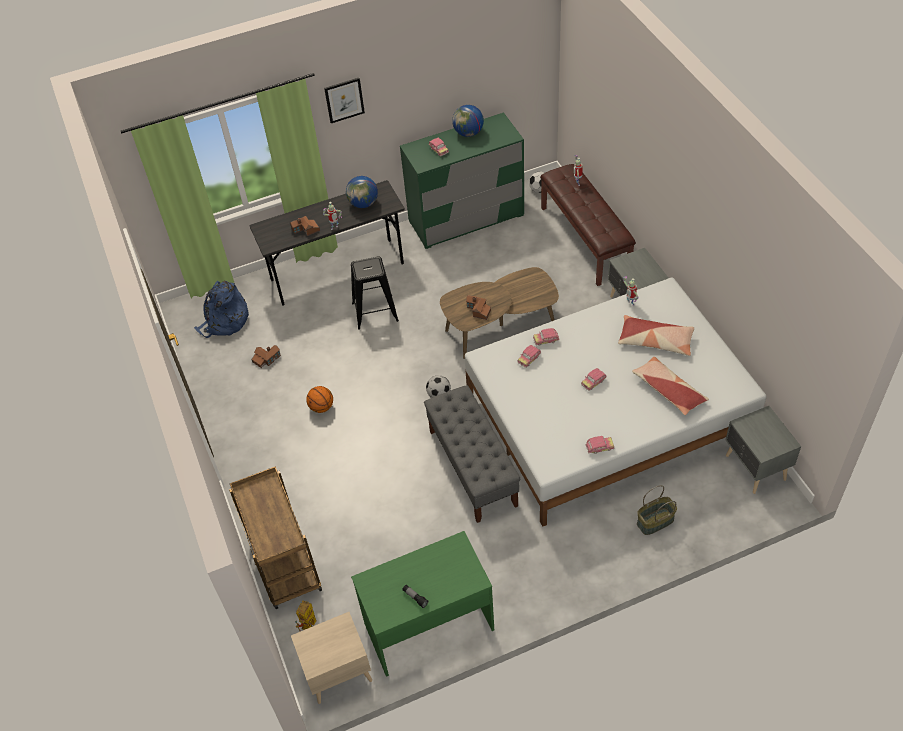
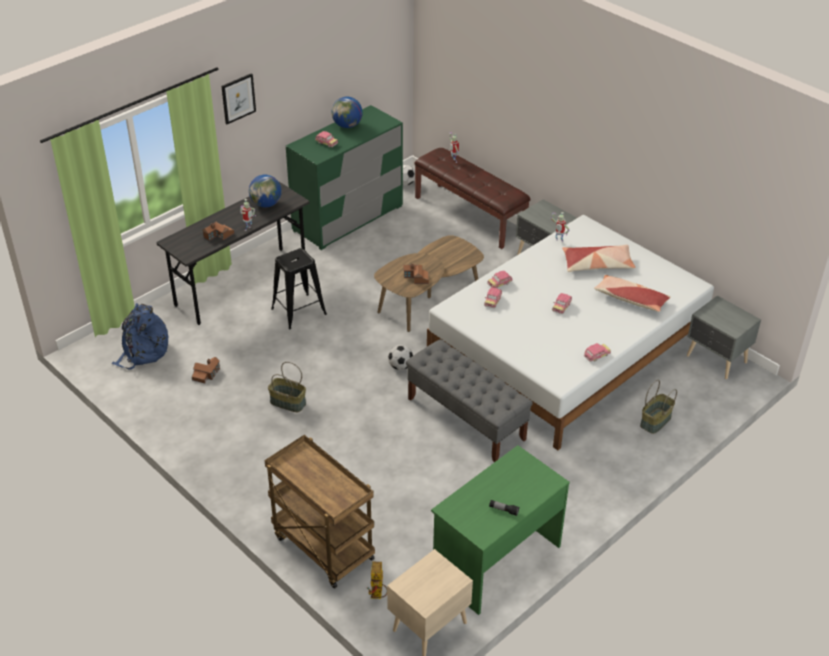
camera: 25 degrees left, 10 degrees down
(321, 407) = (287, 403): basketball -> basket

